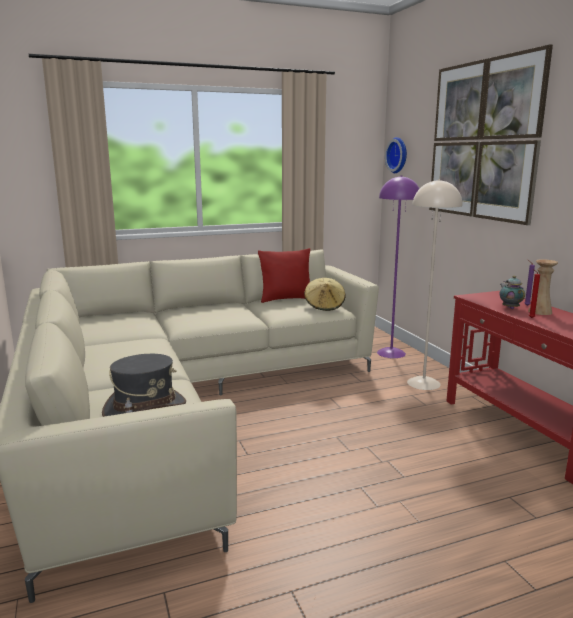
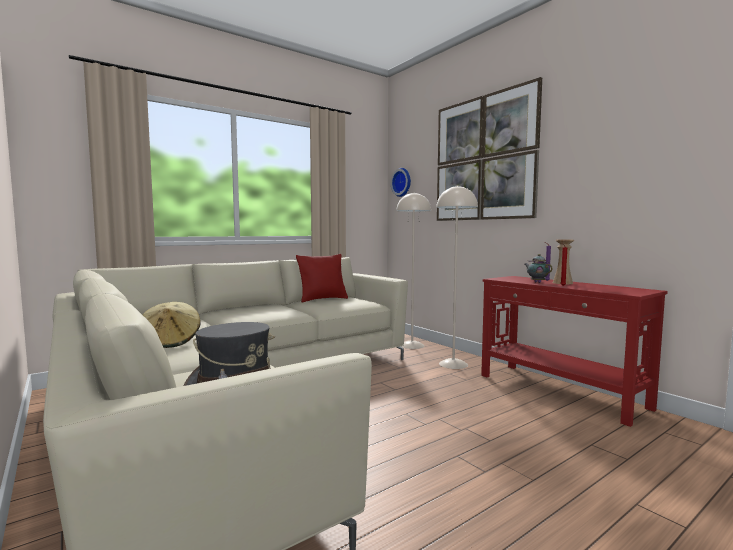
camera: 15 degrees left, 10 degrees down
(324, 306) = (361, 302): beige hat -> beige hat (170, 342)
(391, 353) = (412, 345): purple floor lamp -> beige floor lamp

